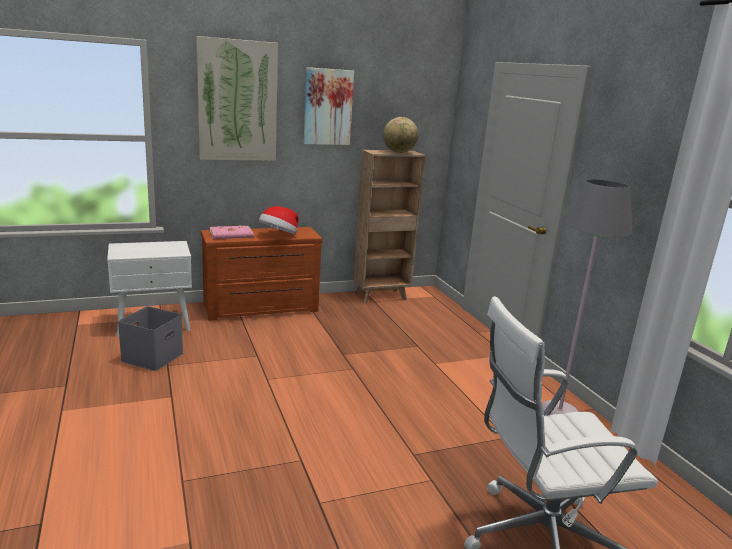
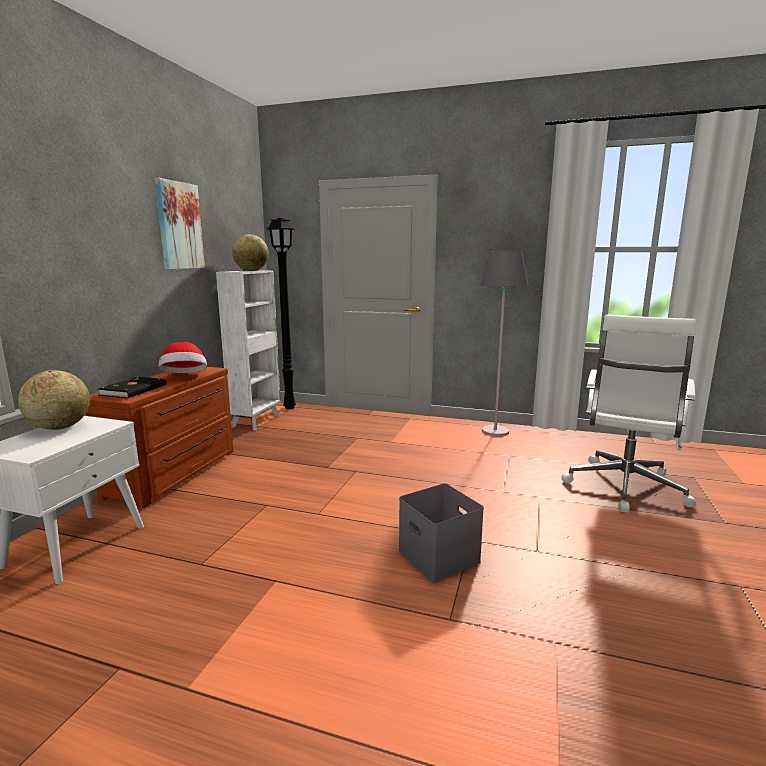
camera: 50 degrees left, 5 degrees down
(152, 357) = (165, 569): grey storage box -> grey storage box (440, 557)
(161, 245) = (59, 427): none -> globe
(231, 235) = (135, 390): pink book -> black book
(237, 101) = (92, 216): picture -> none
(382, 296) = (256, 421): brown bookcase -> white bookcase
(430, 296) = (289, 407): none -> black floor lamp

